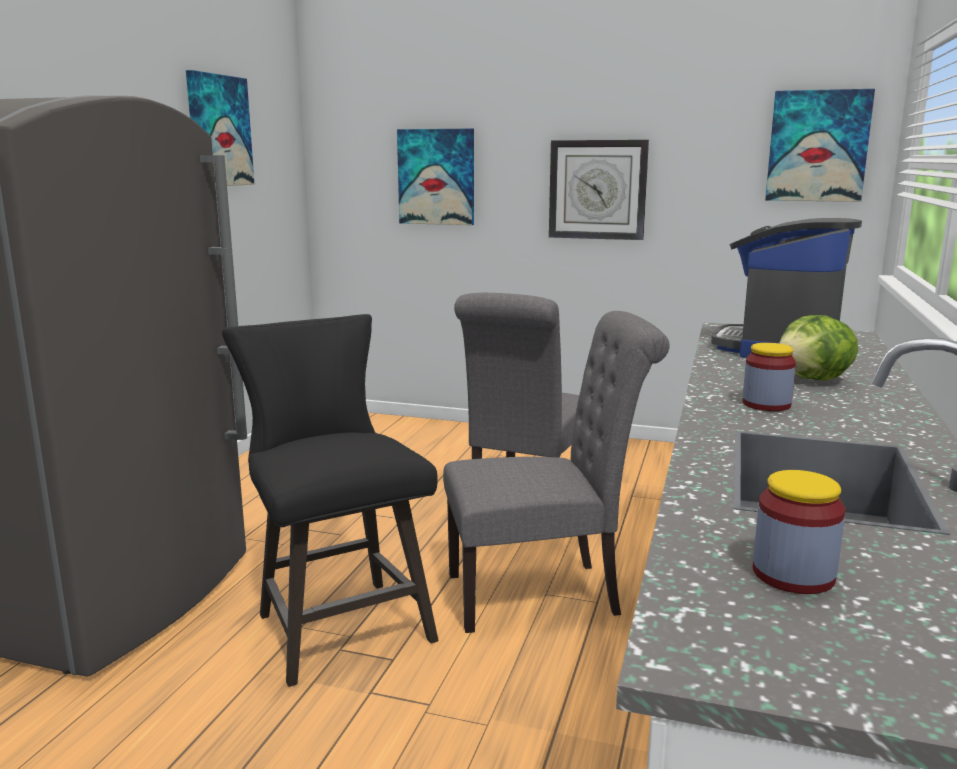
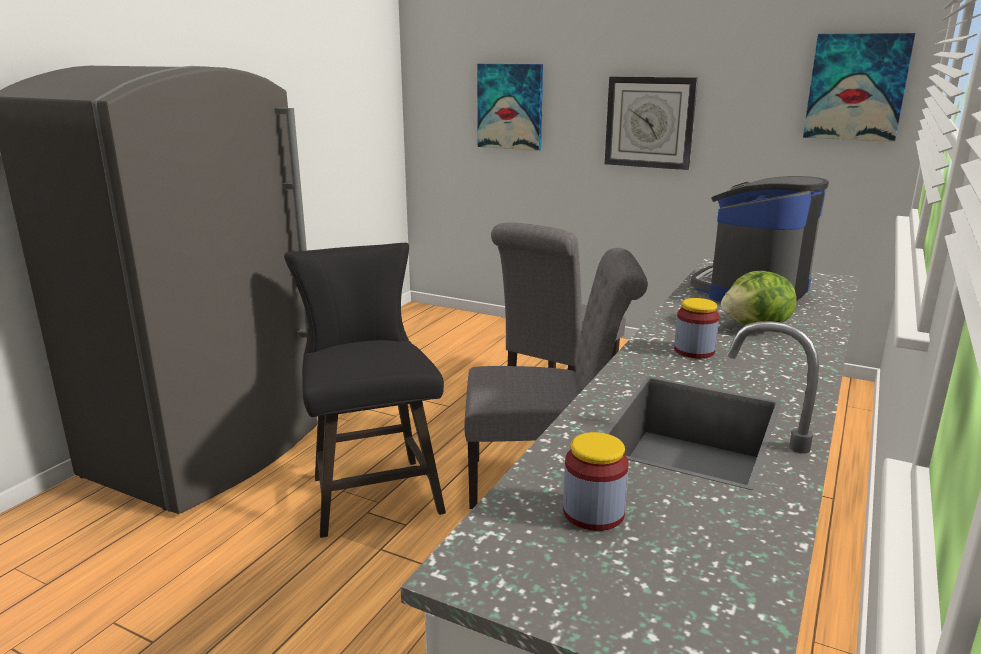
camera: 10 degrees right, 5 degrees up
(219, 131) = (319, 70): picture -> none

